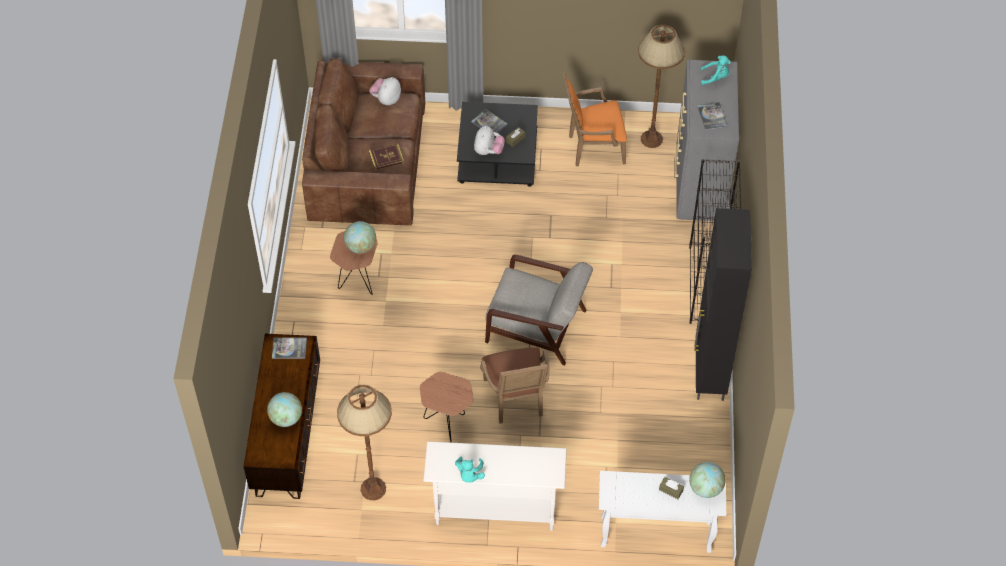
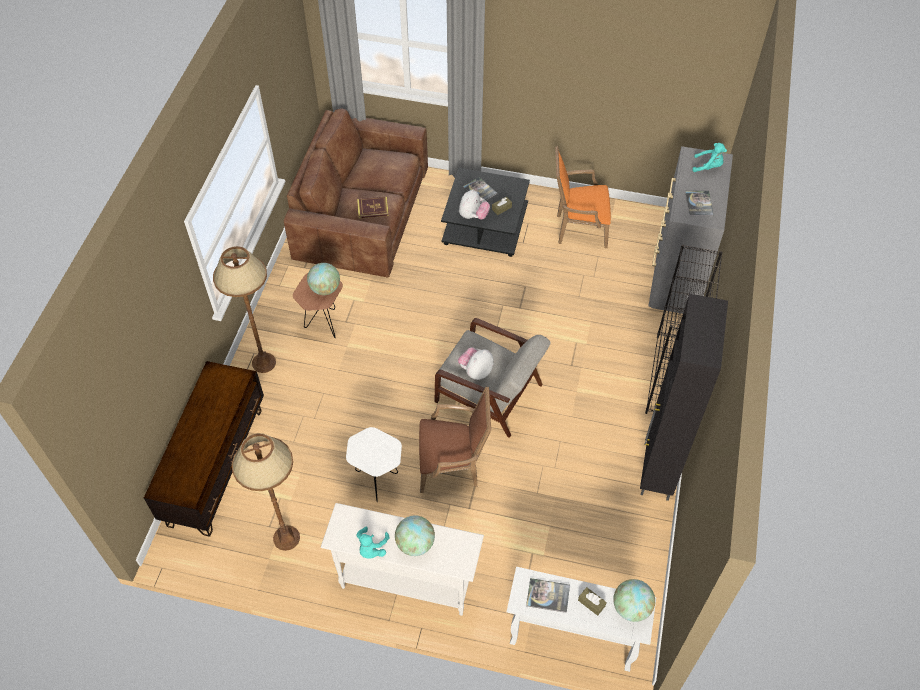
camera: 10 degrees right, 0 degrees up
(286, 418) = (202, 452): globe -> globe (415, 544)
(289, 348) = (226, 380): book -> book (548, 595)
(386, 99) = (386, 156): plush toy -> plush toy (476, 371)
(448, 425) = (378, 482): brown side table -> white side table
(516, 400) = (453, 467): brown armchair -> brown armchair turned 90 degrees counterclockwise
(651, 139) = (636, 228): brown floor lamp -> brown floor lamp (264, 362)

